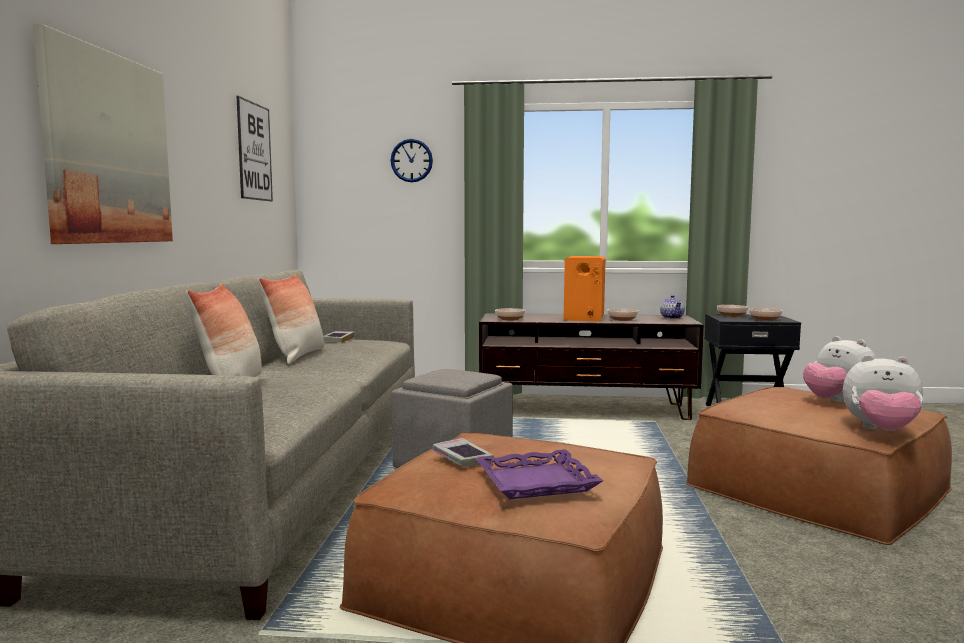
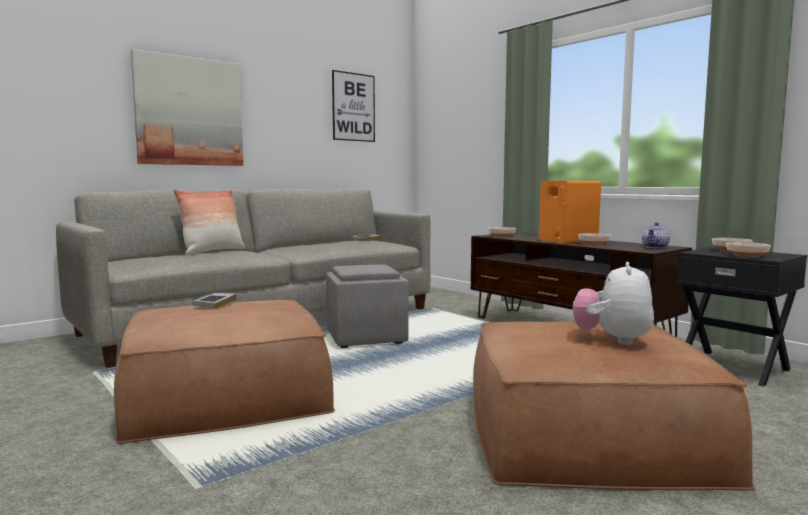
camera: 45 degrees right, 0 degrees up
(297, 356) = (308, 244): pillow -> none
(411, 160) = (478, 103): wall clock -> none
(536, 482) = (191, 319): purple tray -> none
(881, 431) = (550, 364): plush toy -> none

